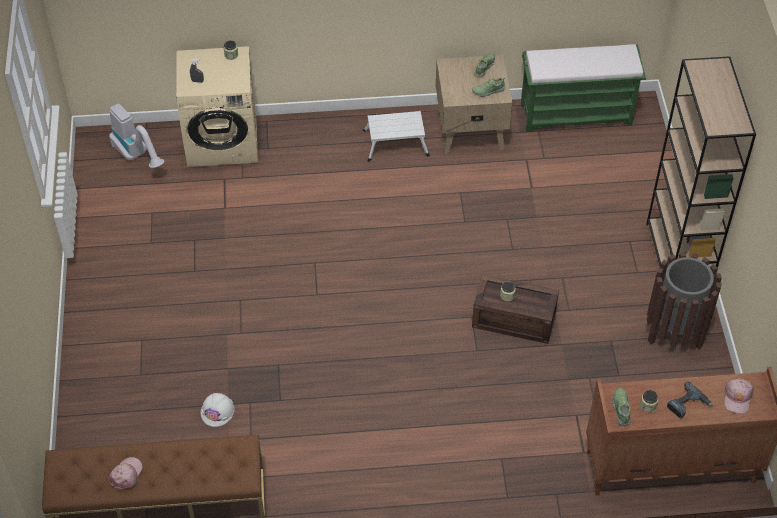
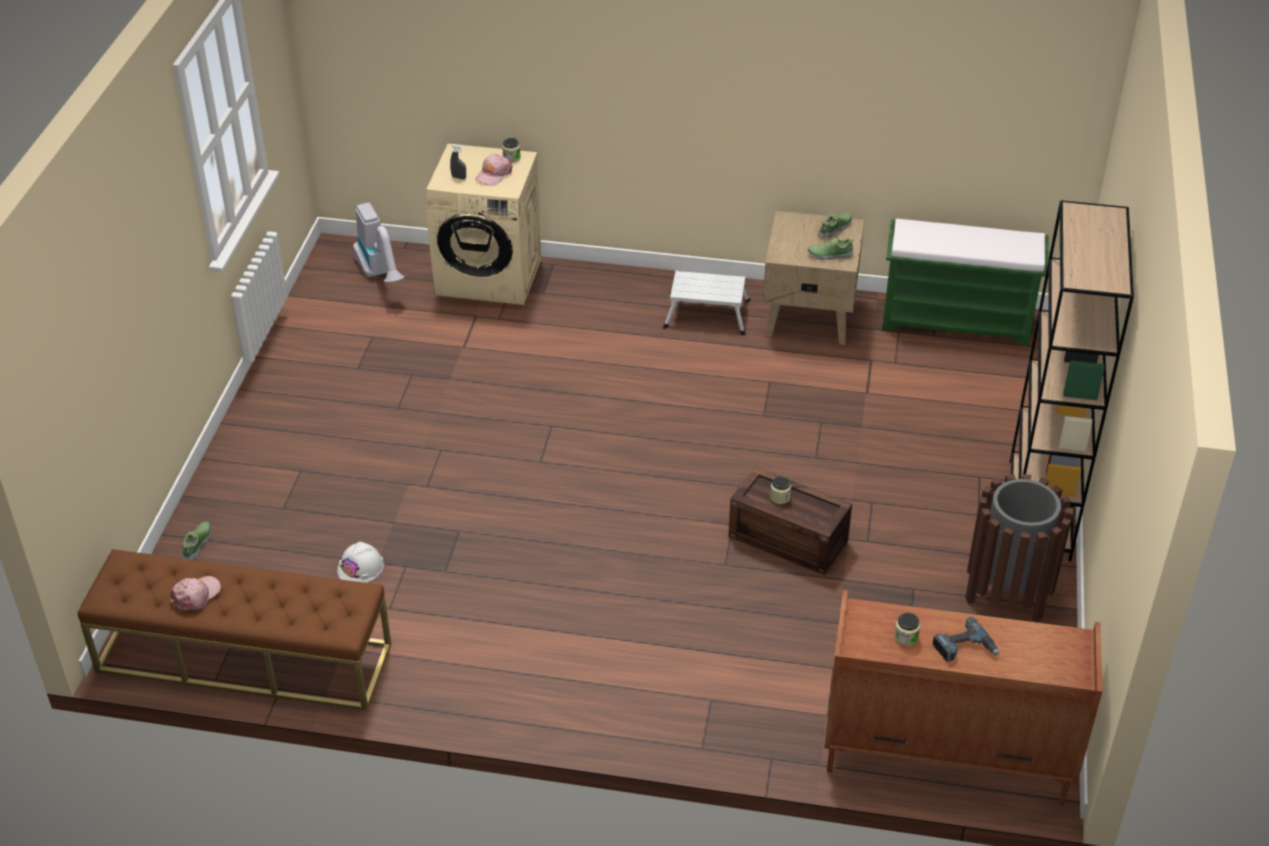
camera: 15 degrees right, 10 degrees down
(621, 409) = (867, 633): shoe -> shoe (197, 544)
(737, 397) = (1039, 653): pink cap -> pink cap (493, 174)

